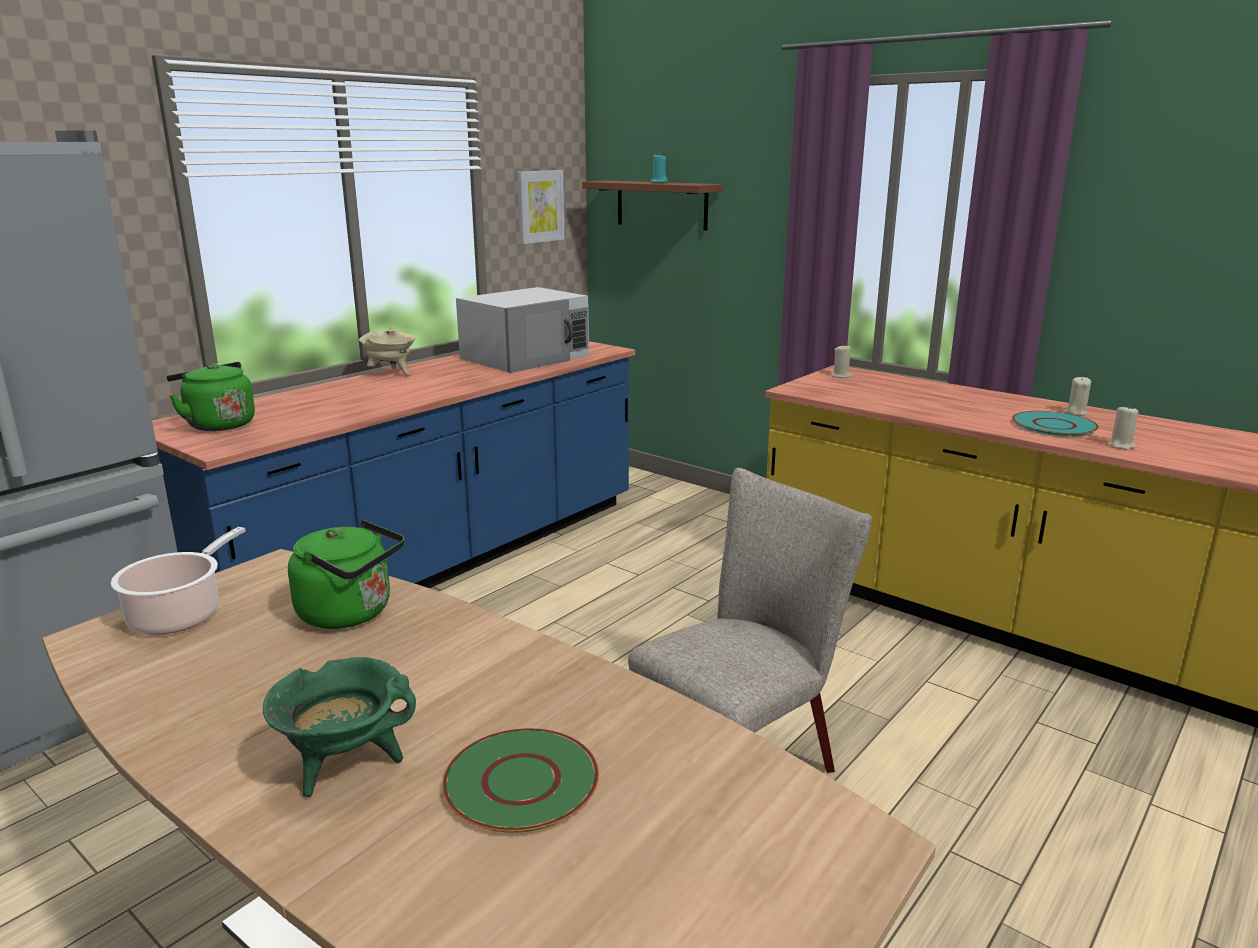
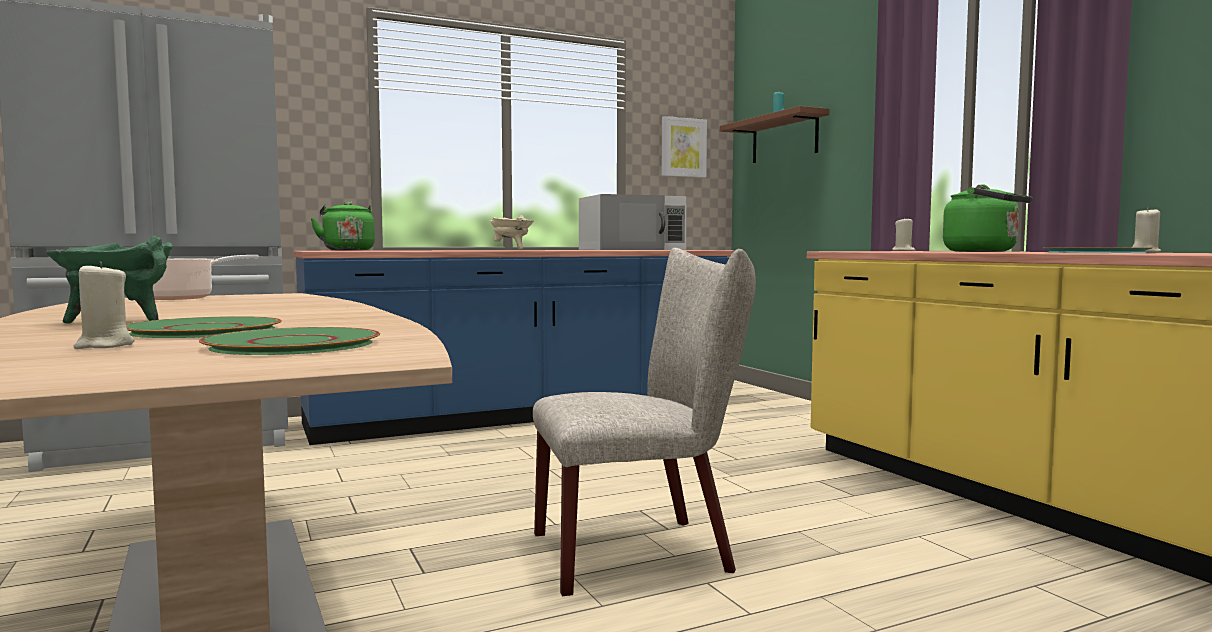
camera: 25 degrees right, 15 degrees down
(351, 613) = (278, 302): green kettle -> green kettle (985, 251)
(708, 816) = (293, 344): none -> green plate
(1121, 446) = (1161, 253): beige candle -> beige candle (104, 346)

